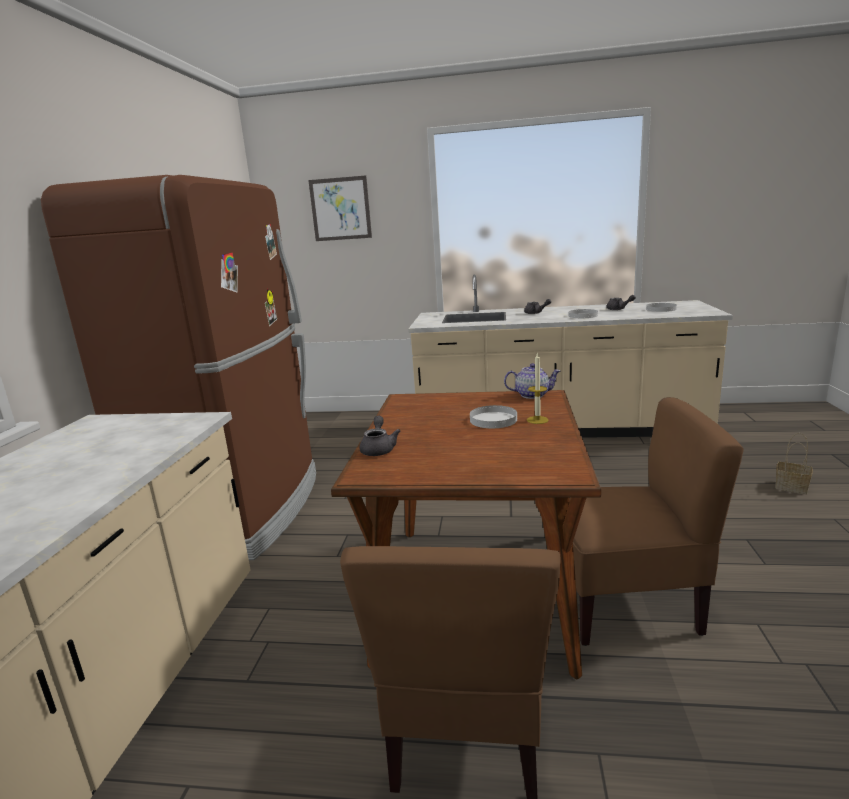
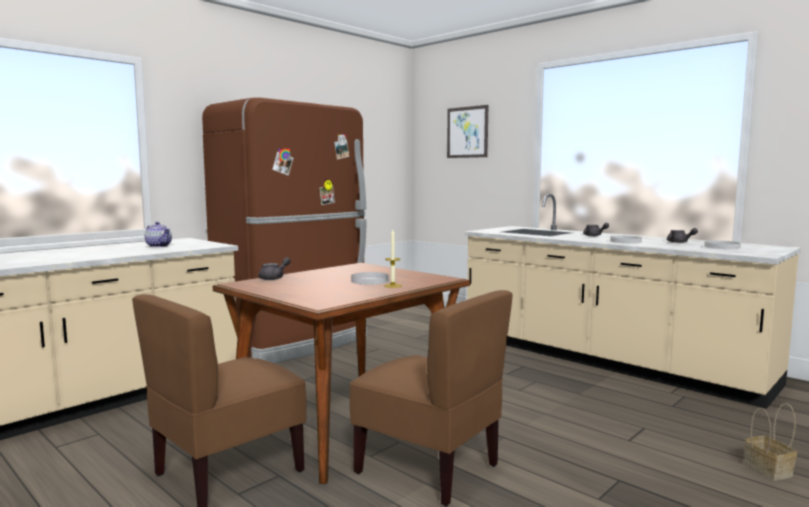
camera: 35 degrees right, 10 degrees down
(532, 395) = (436, 277): teapot -> teapot (159, 246)

